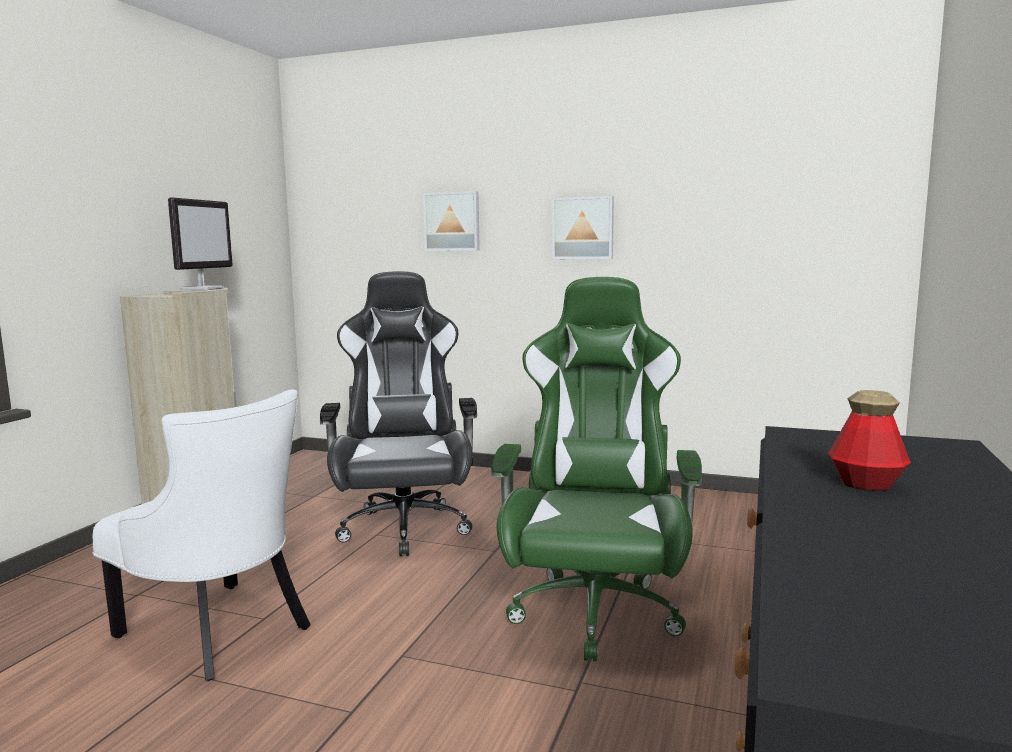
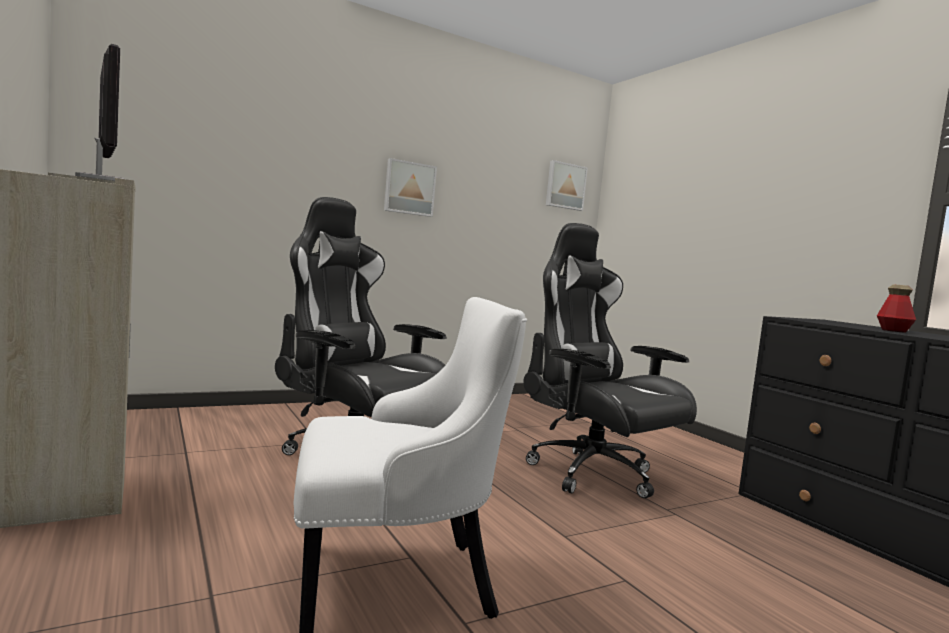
camera: 50 degrees left, 5 degrees down
(452, 221) = (288, 160): picture -> picture (565, 186)
(595, 619) = (598, 477): green office chair -> black office chair

